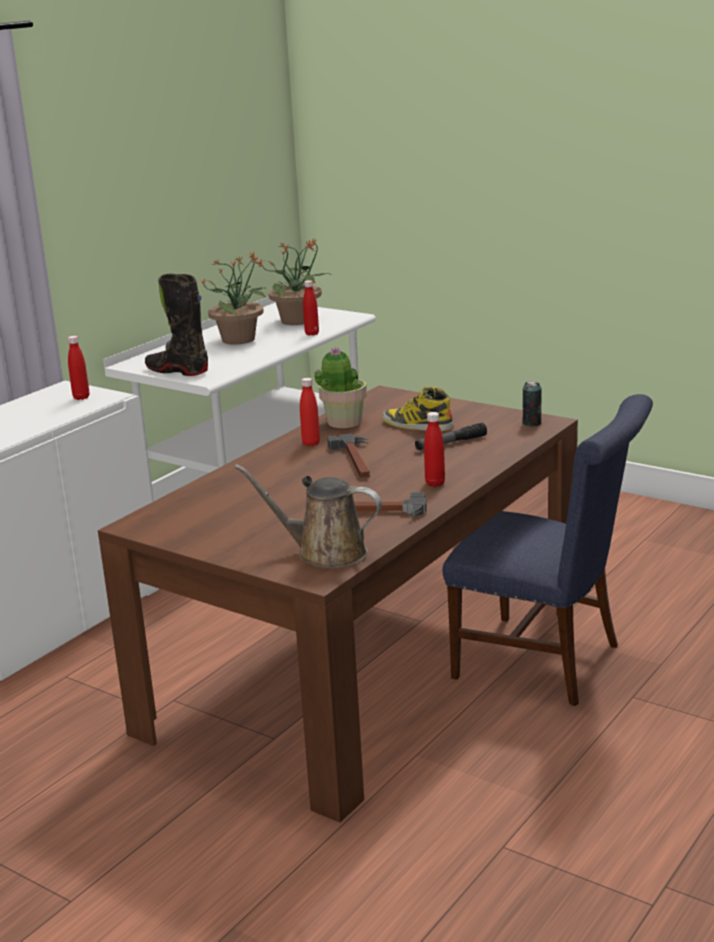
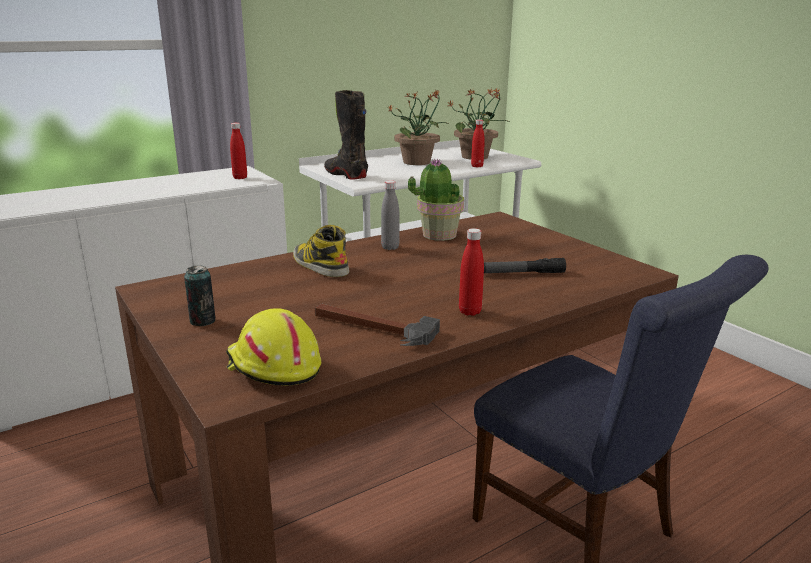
camera: 20 degrees right, 0 degrees up
(311, 443) = (390, 247): red bottle -> grey bottle
(325, 553) = (272, 366): brown watering can -> yellow hard hat
(355, 460) = (413, 271): hammer -> none
(417, 425) = (503, 250): boot -> boot (319, 265)
(531, 423) = (623, 270): can -> can (202, 321)

